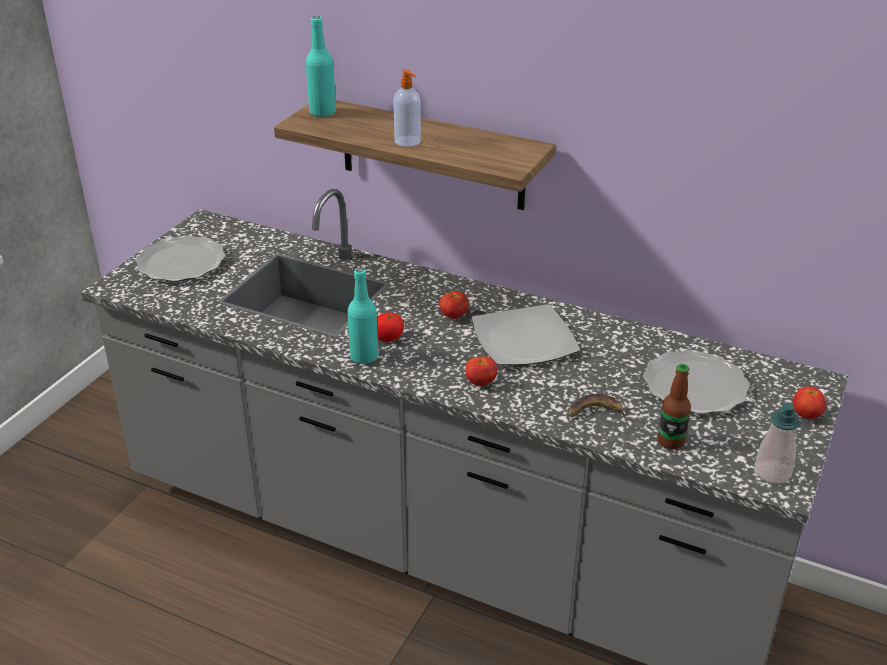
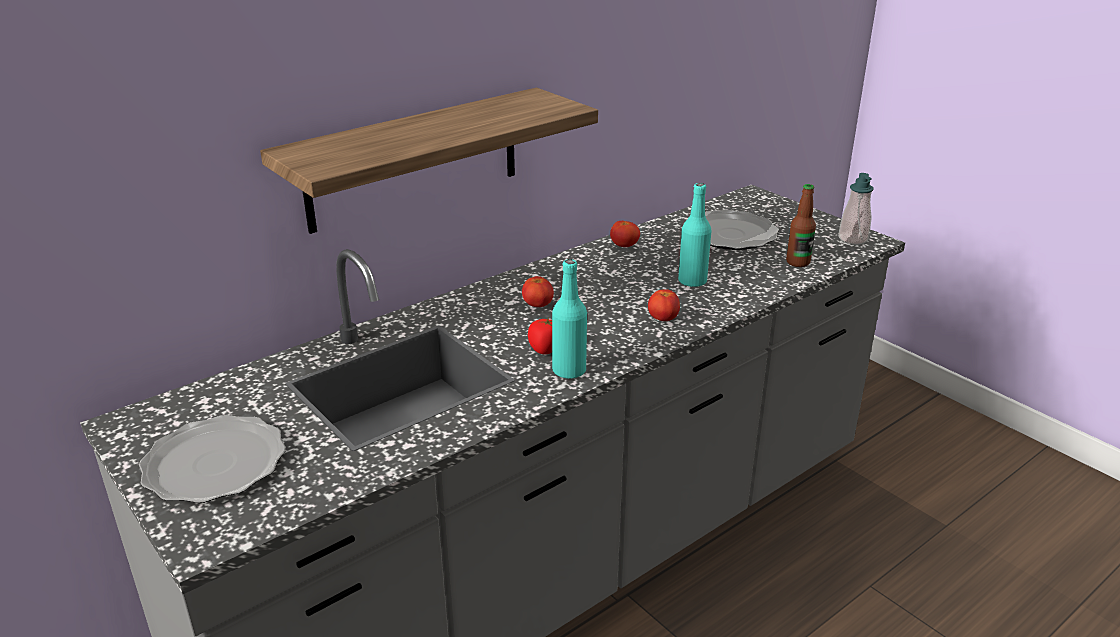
camera: 65 degrees left, 5 degrees down
(322, 112) = (314, 154): turquoise bottle -> turquoise bottle (692, 281)
(408, 141) = (454, 131): soap dispenser -> none
(525, 340) = (611, 282): plate -> none
(595, 412) = (741, 280): banana -> none
(806, 415) = (790, 209): tomato -> tomato (624, 246)

